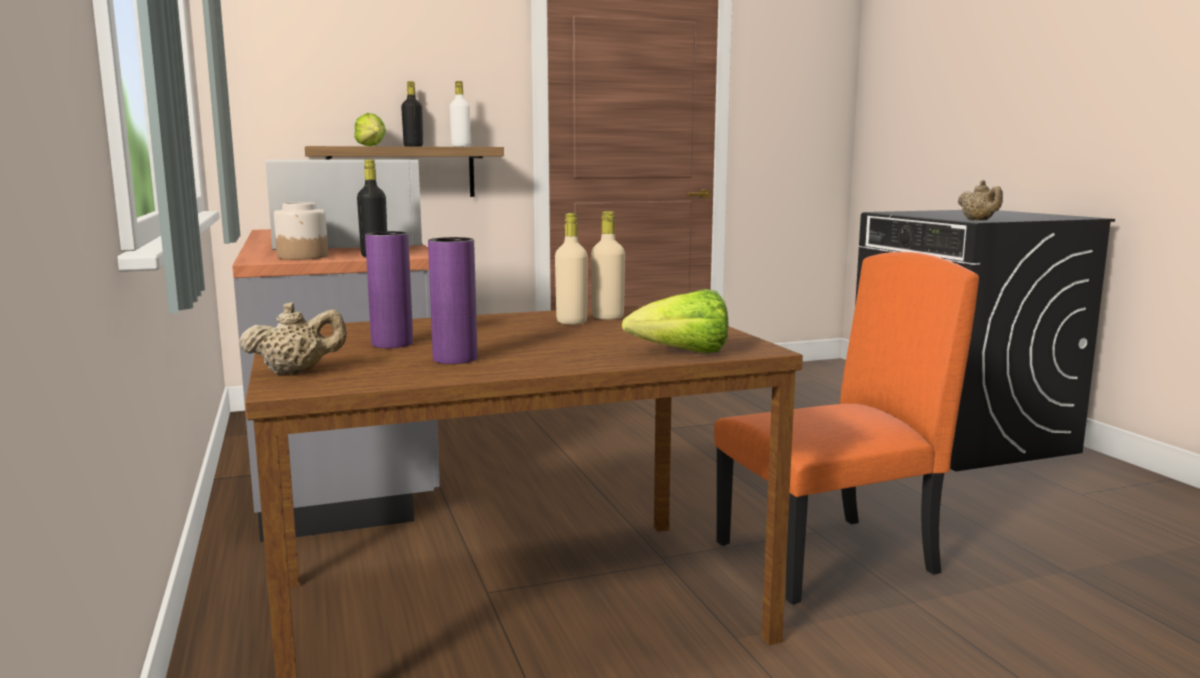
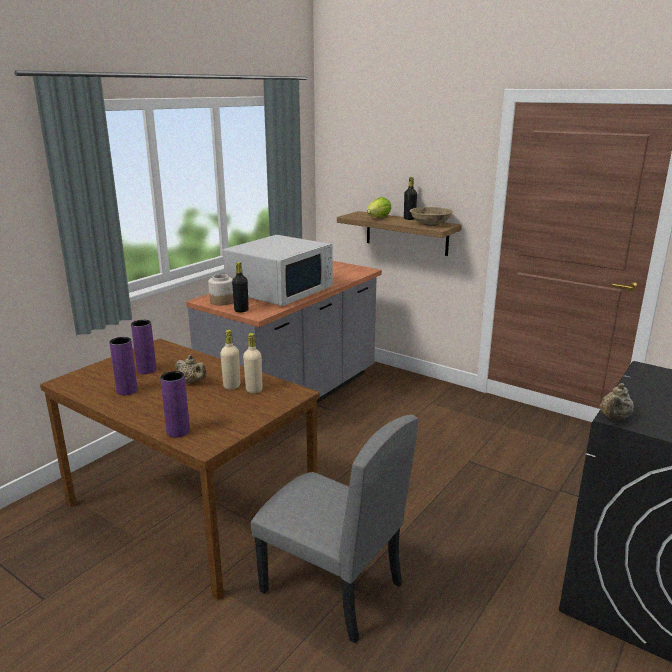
camera: 55 degrees right, 10 degrees up
(296, 372) = (85, 374): beige teapot -> beige teapot (192, 382)
(461, 146) = (430, 224): white bottle -> beige bowl
(682, 353) = (178, 431): lettuce -> purple vase
(826, 558) = (331, 588): orange chair -> grey chair

